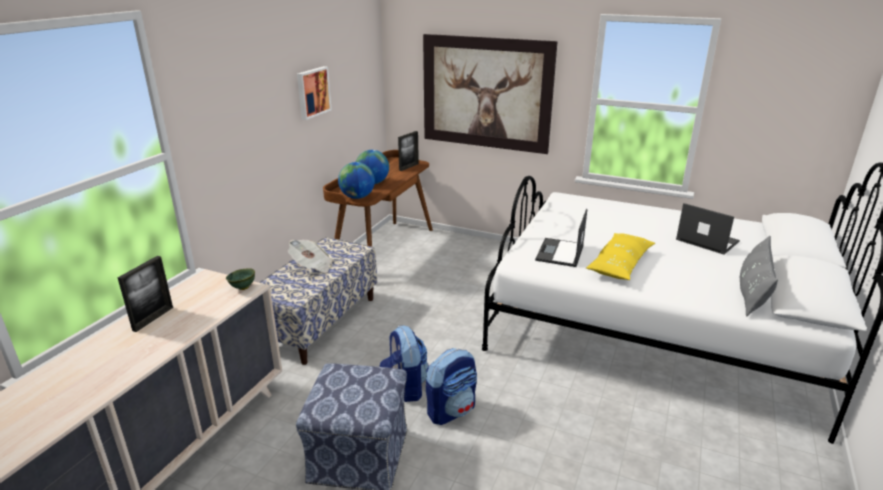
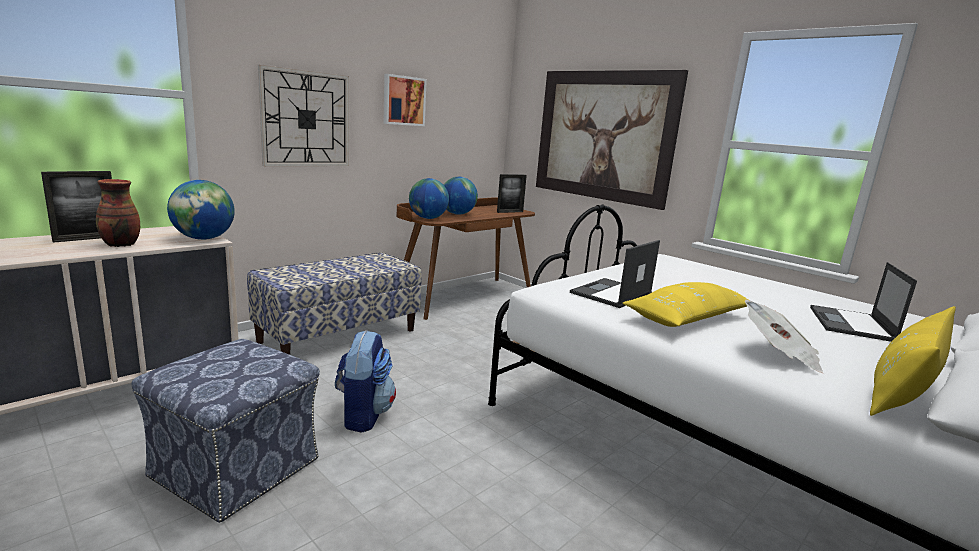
camera: 20 degrees right, 10 degrees down
(192, 317) = (120, 244): none -> vase
(243, 288) = (204, 239): green bowl -> globe
(249, 139) = (306, 119): none -> wall clock
(312, 266) = (339, 266): newspaper -> newspaper (779, 355)
(451, 410) = (392, 455): backpack -> none
(706, 240) = (851, 324): laptop -> laptop turned 135 degrees counterclockwise
(752, 293) = (901, 391): grey pillow -> yellow pillow

